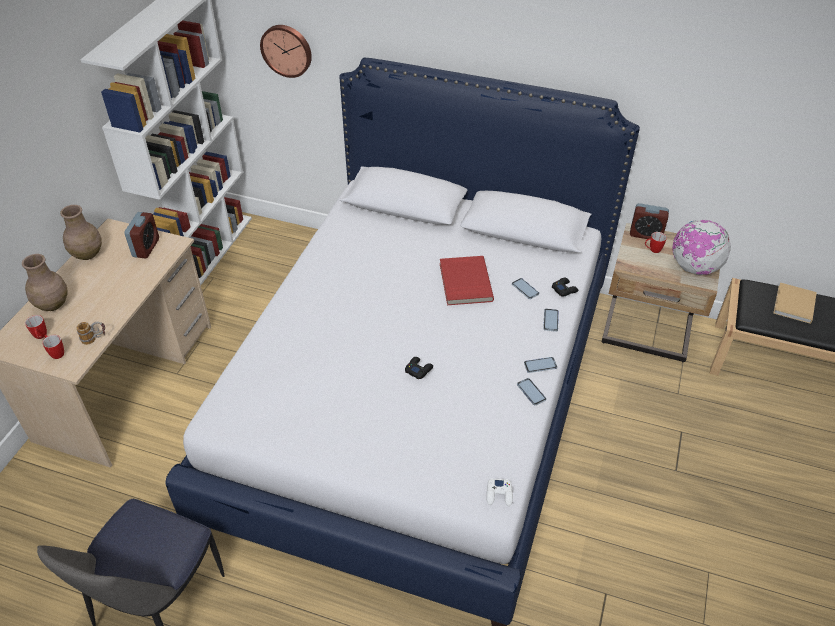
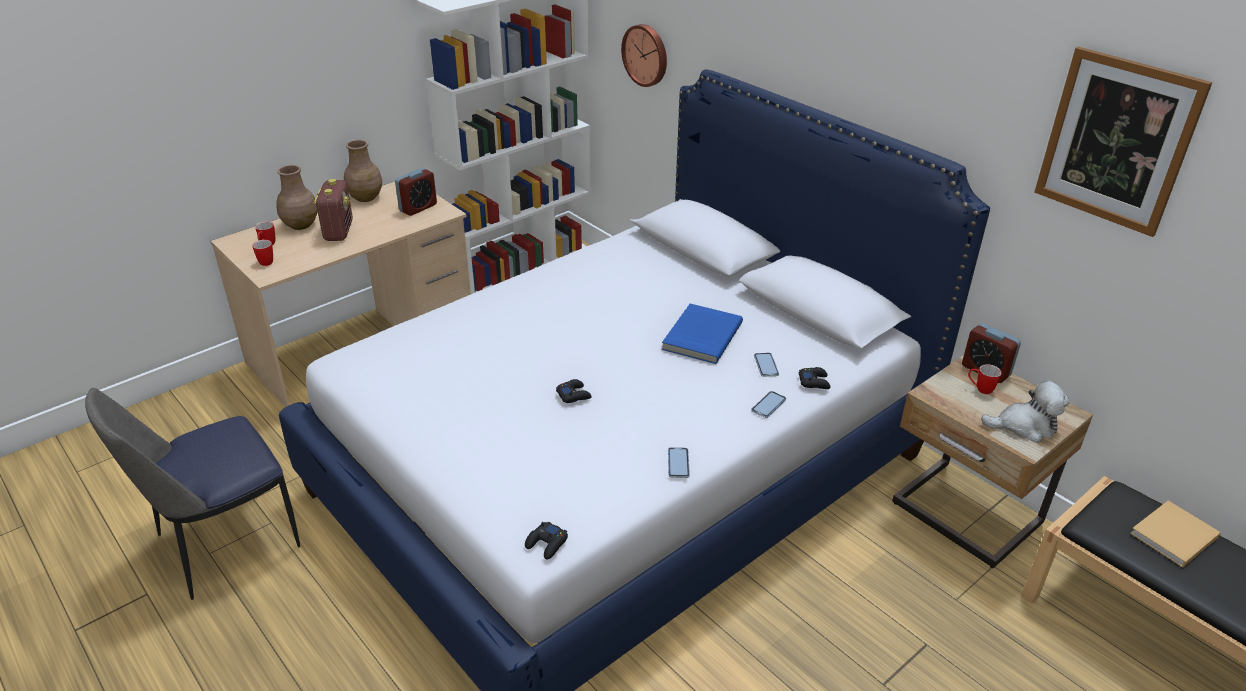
camera: 30 degrees right, 10 degrees down
(95, 297) = (338, 231): none -> radio
(95, 339) = (306, 261): mug -> none
(464, 282) = (700, 336): red book -> blue book
(499, 494) = (547, 544): white game controller -> black game controller
(540, 365) = (714, 442): phone -> none
(694, 268) = (1024, 426): globe -> plush toy
(727, 66) = (1116, 141): none -> picture

